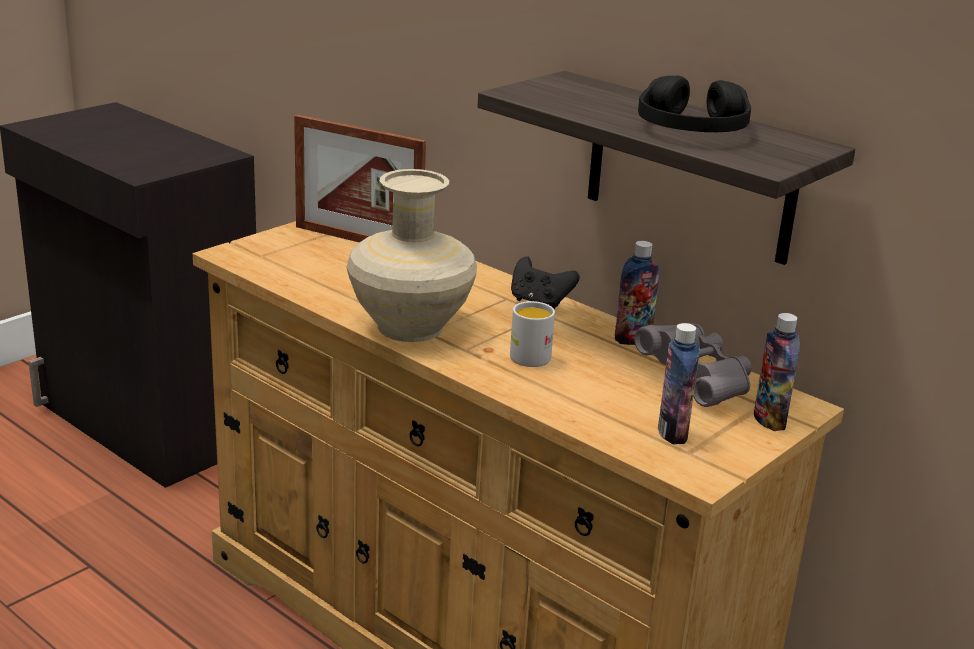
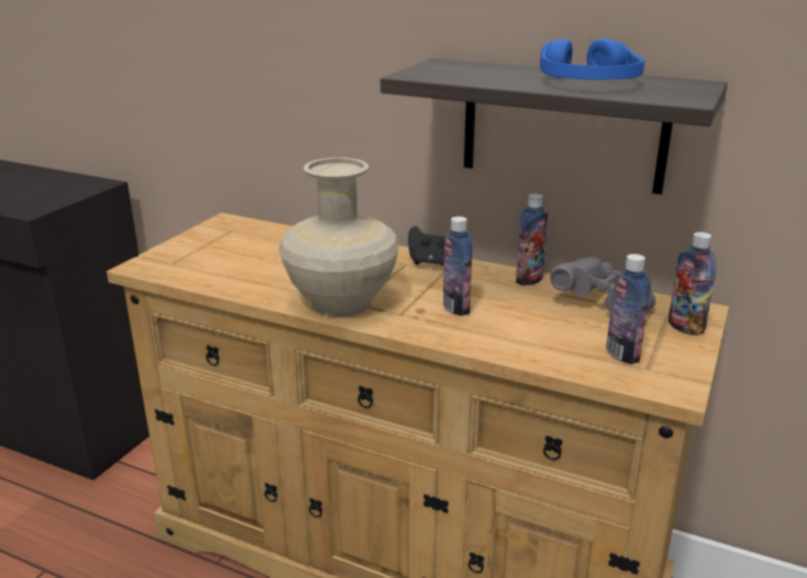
camera: 15 degrees left, 0 degrees up
(357, 240) = (251, 237): picture frame -> none
(528, 354) = (456, 308): white mug -> bottle
(691, 129) = (589, 83): black headphones -> blue headphones

